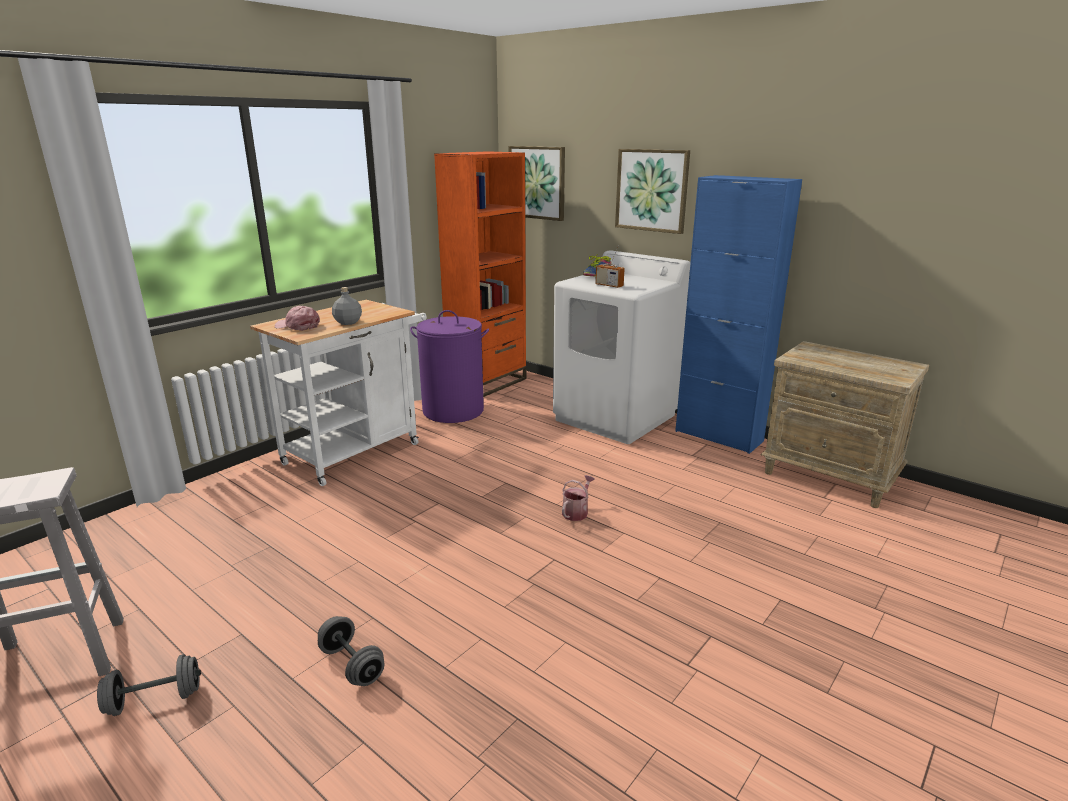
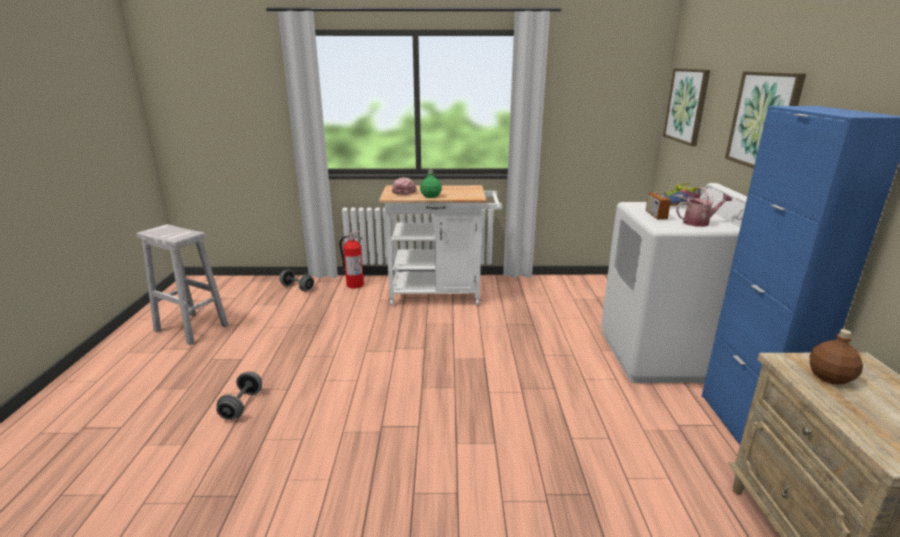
camera: 50 degrees right, 0 degrees up
(154, 700) = (179, 366): grey dumbbell -> grey dumbbell (297, 288)
(226, 487) = (354, 285): none -> fire extinguisher
(348, 322) = (431, 196): grey bottle -> green bottle
(453, 410) = (540, 294): purple laundry basket -> none
(487, 383) = (600, 284): orange bookcase -> none
(576, 512) = (491, 406): watering can -> watering can (699, 222)
(818, 358) = (829, 377): none -> brown bottle

